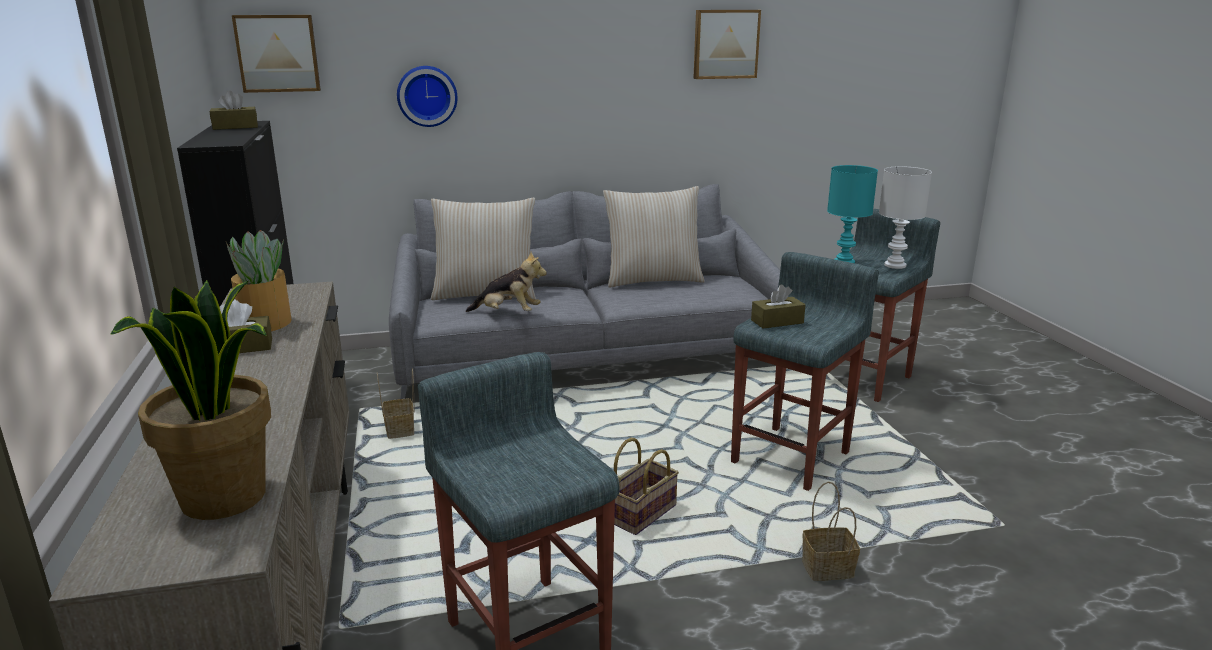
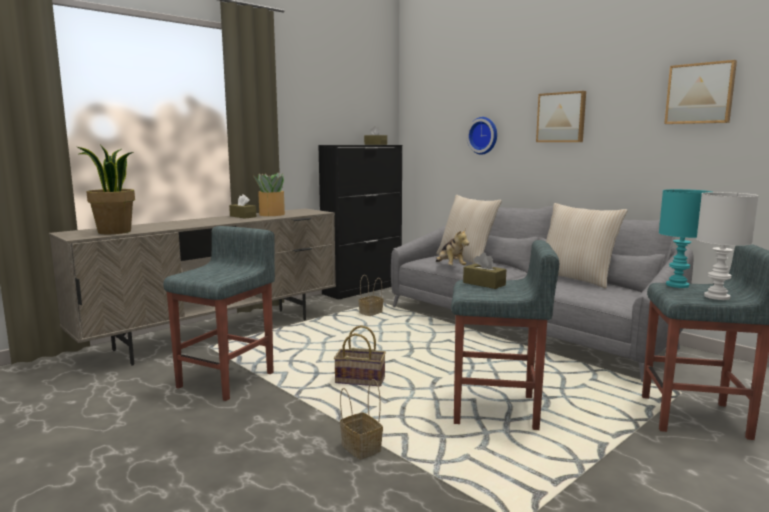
camera: 60 degrees right, 10 degrees down
(278, 53) = (422, 112): picture -> picture (561, 117)

